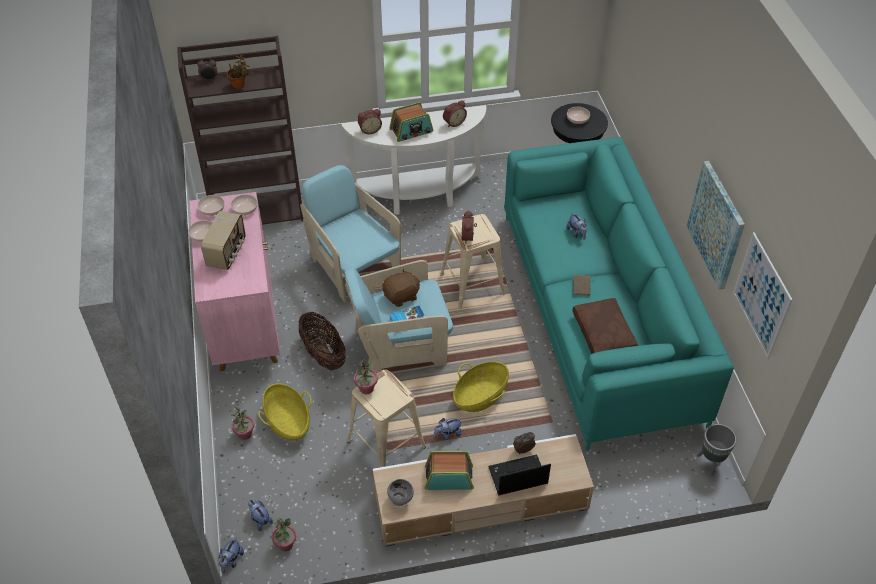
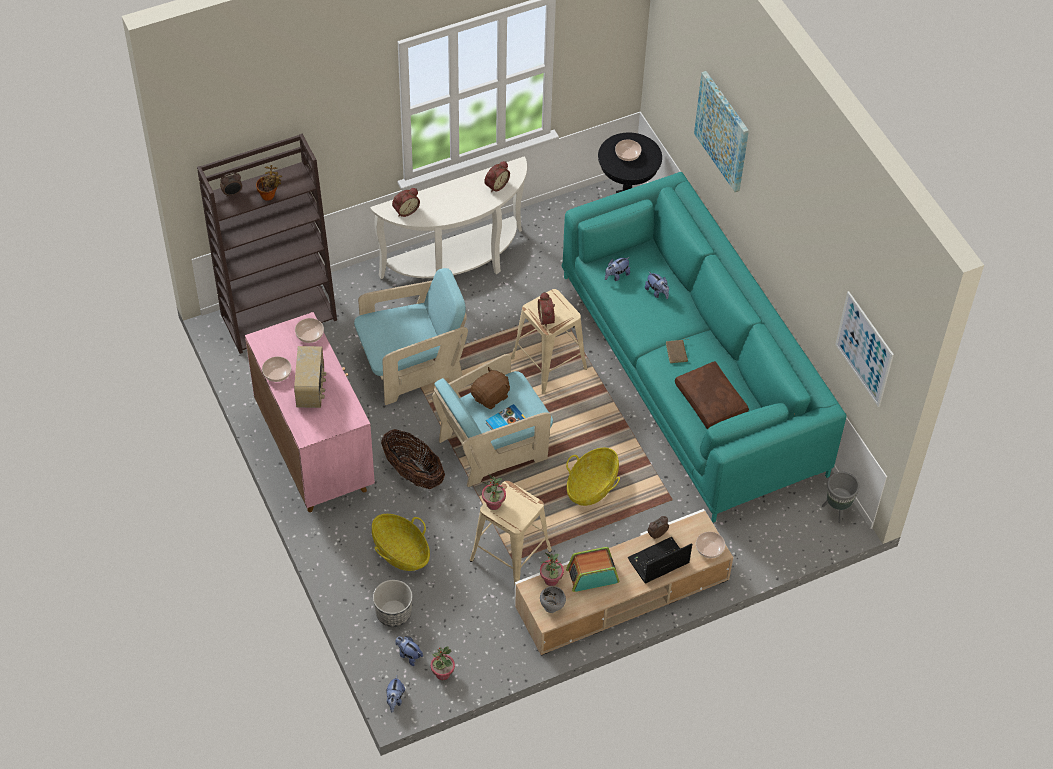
camera: 15 degrees left, 5 degrees up
(212, 210) = (274, 342): bowl -> bowl (709, 549)
(245, 434) = (361, 574): potted plant -> potted plant (551, 580)
(260, 477) = (393, 613): none -> planter
(353, 266) = (412, 366): turquoise armchair -> turquoise armchair turned 120 degrees clockwise
(411, 131) = (452, 204): radio -> none
(447, 434) = (570, 533): plush toy -> plush toy (616, 275)
(716, 225) = (809, 279): picture -> picture (723, 131)

